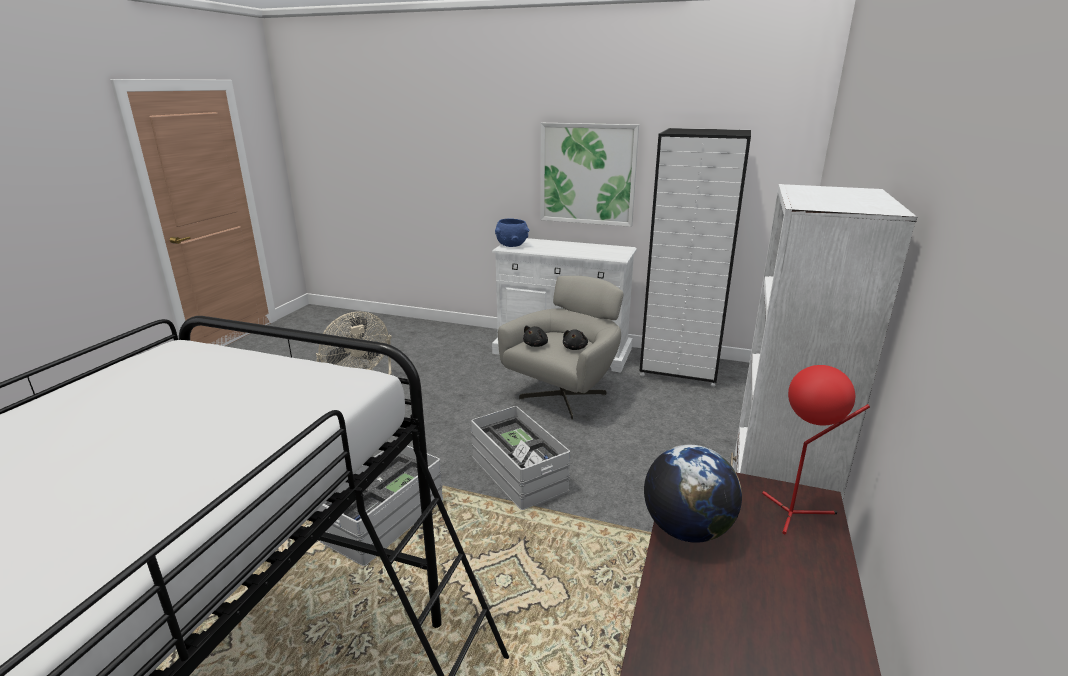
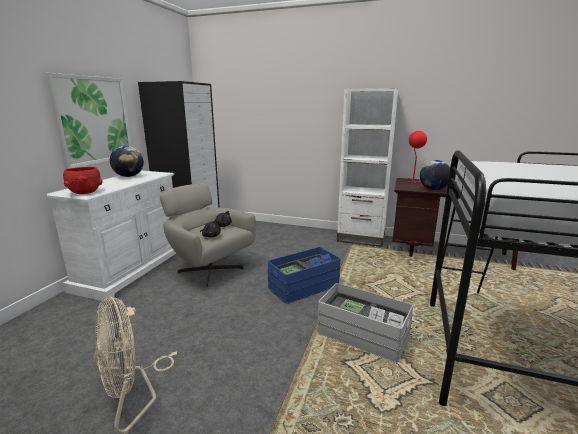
camera: 90 degrees left, 5 degrees down
(511, 245) = (85, 193): blue bowl -> red bowl
(520, 473) = (303, 285): grey storage box -> blue storage box
(593, 247) = (129, 176): none -> globe

